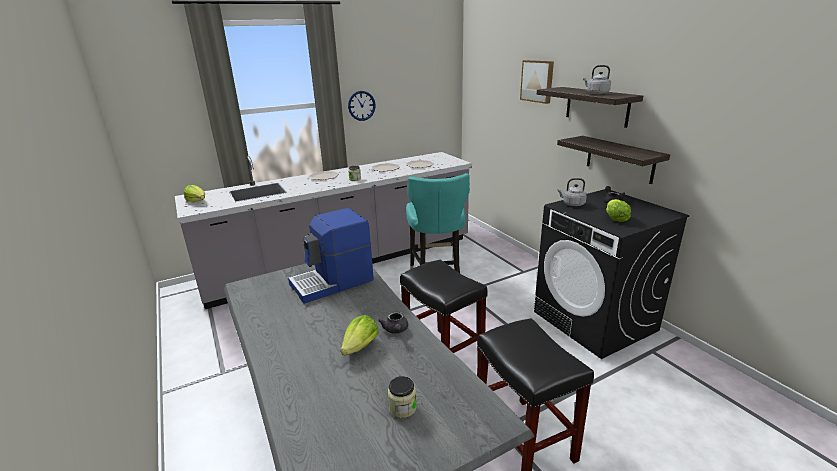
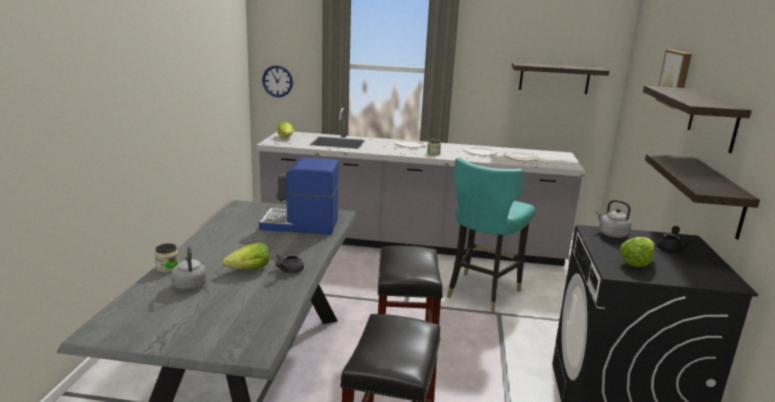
camera: 35 degrees right, 5 degrees down
(361, 105) = (481, 80): wall clock -> wall clock (277, 81)
(402, 407) = (213, 313): jar -> jar (168, 268)
(416, 94) = (554, 78): none -> shelf
(596, 93) = (694, 99): grey kettle -> grey kettle (190, 284)

